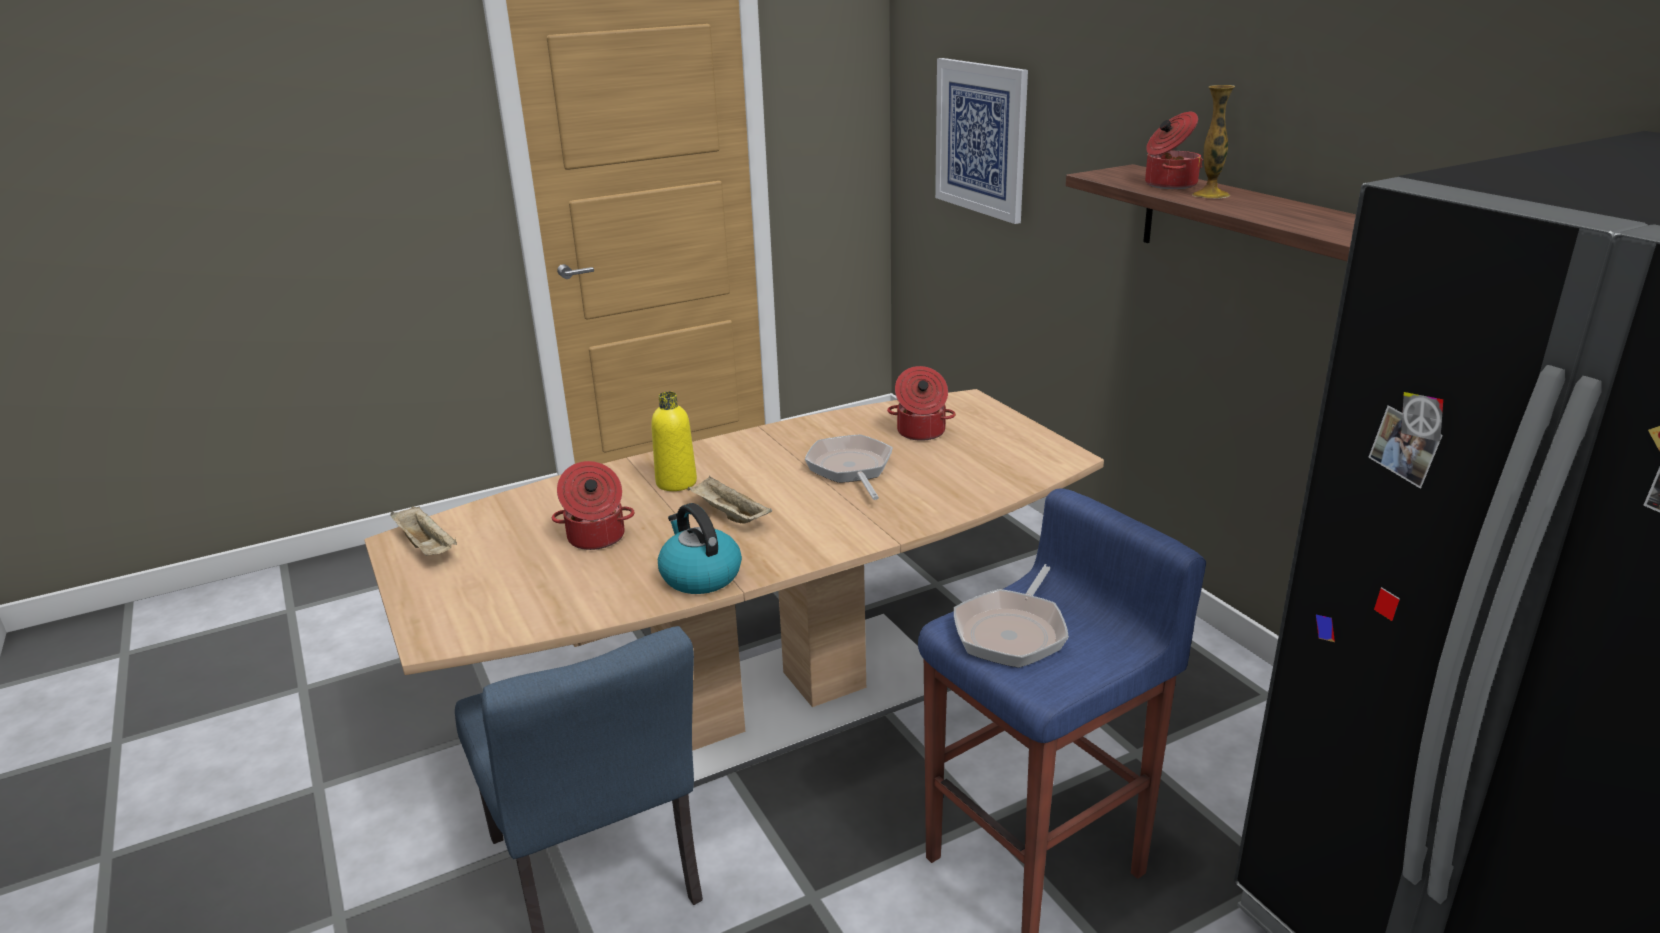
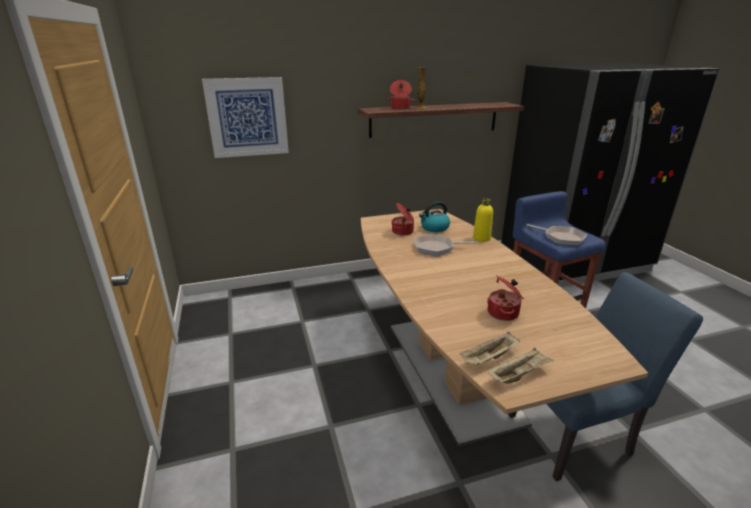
camera: 80 degrees left, 0 degrees up
(676, 482) = (441, 289): yellow bottle -> yellow bottle (481, 238)
(699, 576) = (538, 286): kettle -> kettle (434, 228)
(728, 515) = (479, 277): beige tray -> beige tray (489, 358)

